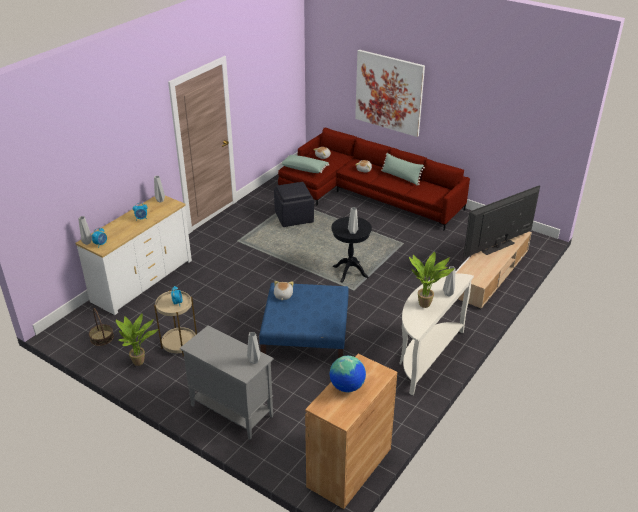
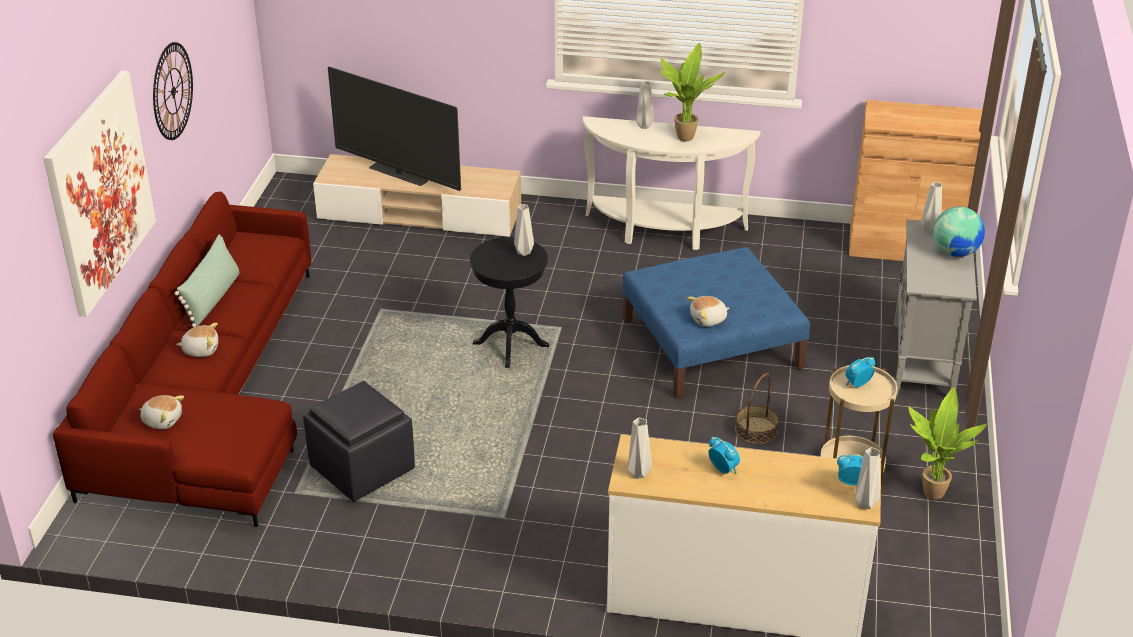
camera: 115 degrees left, 0 degrees up
(101, 338) = (926, 571): basket -> basket (756, 430)
(305, 168) = (238, 429): green pillow -> none
(347, 387) = (926, 122): globe -> globe (955, 252)
(464, 109) = (173, 91): none -> wall clock

